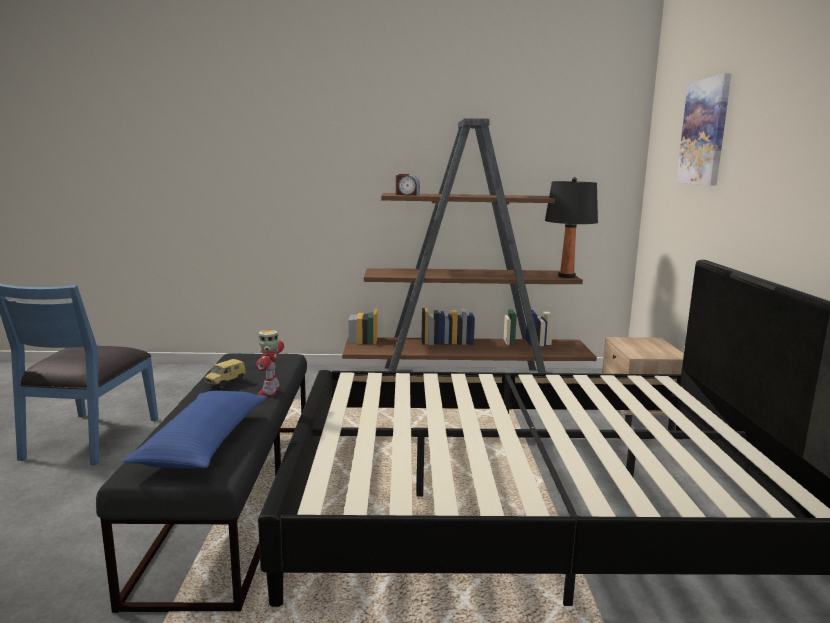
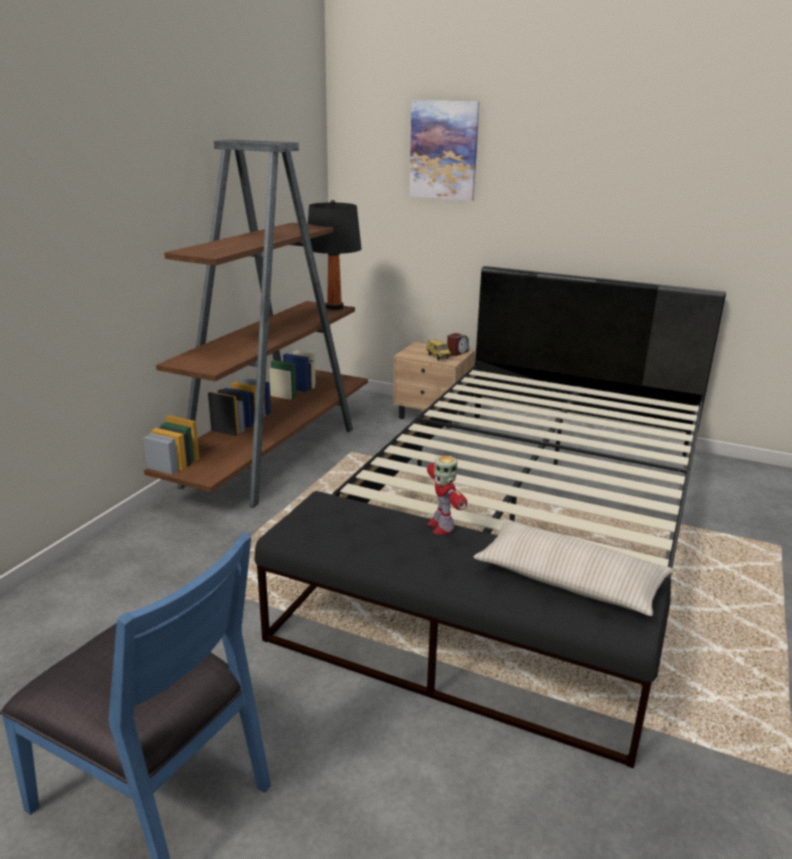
camera: 65 degrees left, 10 degrees up
(204, 443) = (569, 580): blue pillow -> beige pillow
(226, 383) = (393, 550): toy car -> toy car (439, 357)
(270, 391) = (441, 526): toy robot -> toy robot turned 45 degrees clockwise
(407, 195) = (223, 251): alarm clock -> alarm clock (457, 352)

